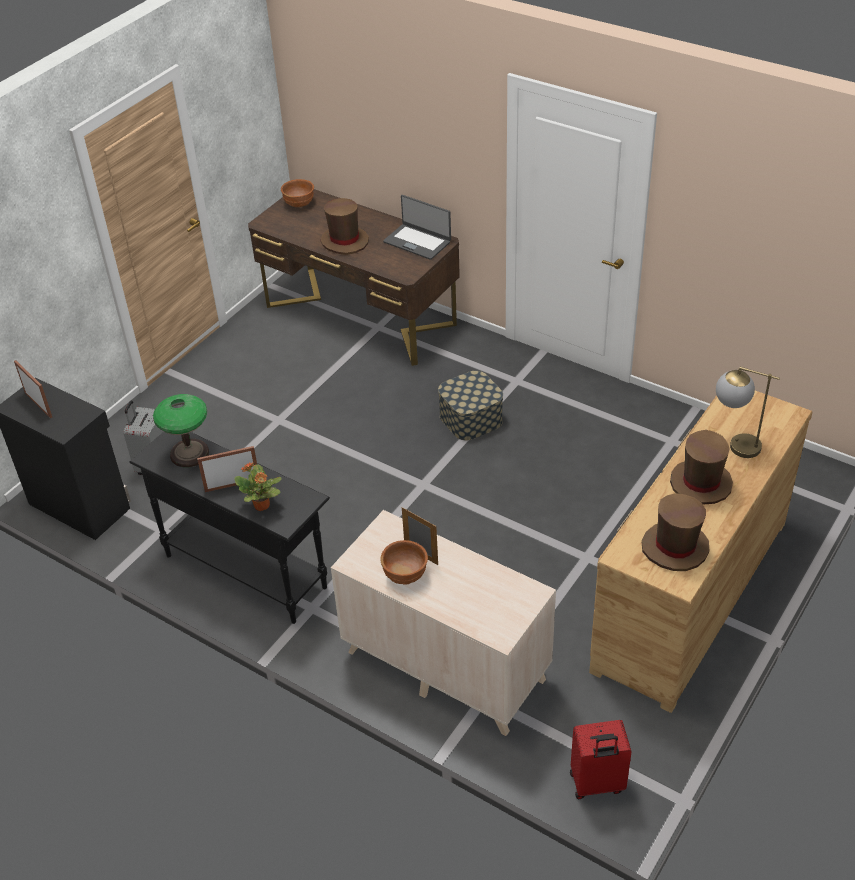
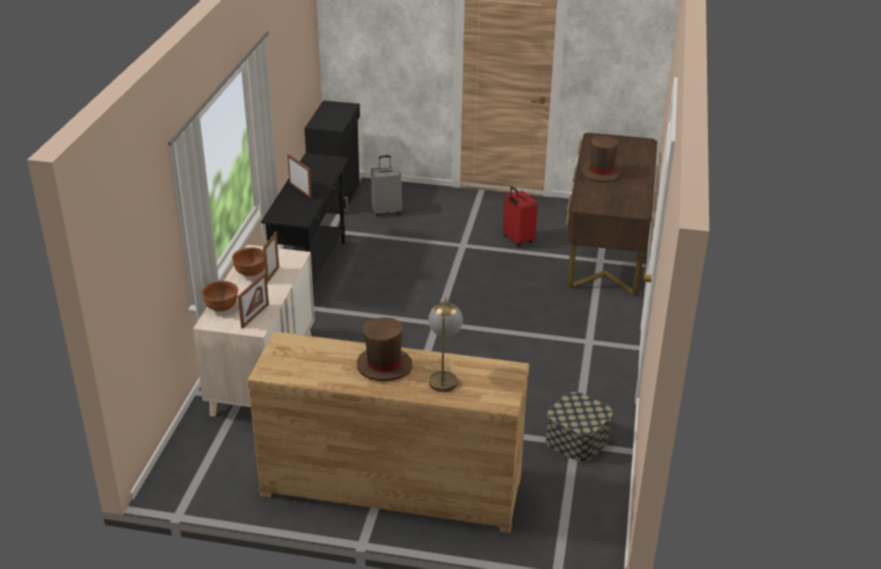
camera: 65 degrees right, 10 degrees down
(38, 405) = (334, 111): picture frame -> picture frame (255, 316)
(189, 454) = (321, 169): table lamp -> none
(262, 506) = (286, 204): potted plant -> none
(299, 204) = (630, 145): brown bowl -> brown bowl (222, 308)
(417, 241) = (629, 201): laptop -> none
(471, 418) = (525, 328): storage box -> storage box (577, 440)
(597, 784) = (180, 468): red suitcase -> red suitcase (517, 240)
(675, 548) = (303, 363): brown hat -> none

